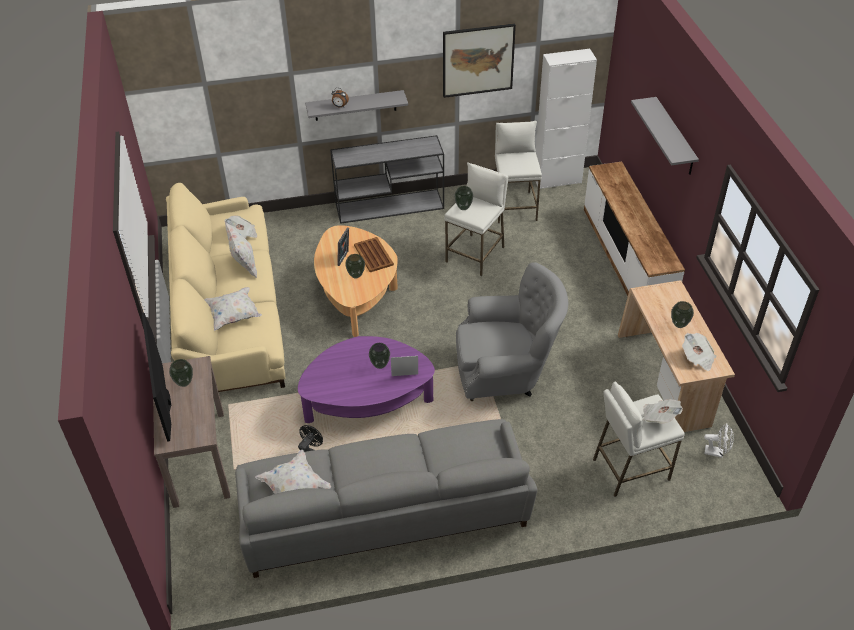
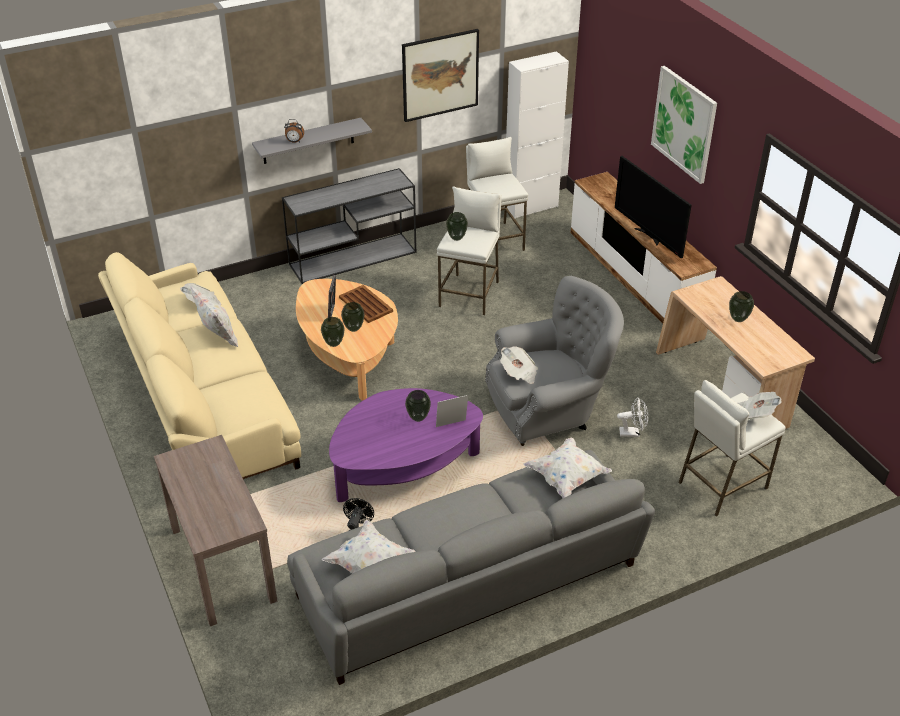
camera: 15 degrees left, 5 degrees down
(166, 401) = (186, 493): television -> television (648, 236)
(184, 383) = (201, 469): vase -> vase (333, 343)
(233, 316) = (224, 392): white pillow -> white pillow (566, 478)
(674, 137) = (684, 124): grey shelf -> picture
(697, 358) = (770, 348): newspaper -> newspaper (519, 373)
(716, 452) = (804, 452): white fan -> white fan (632, 433)

